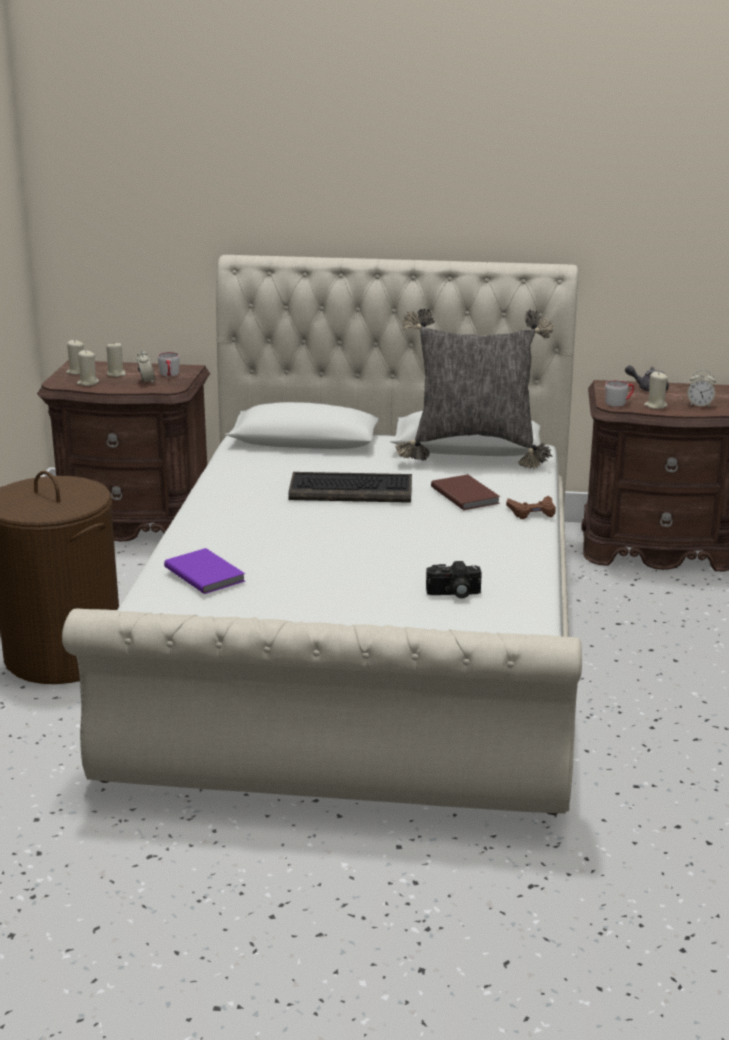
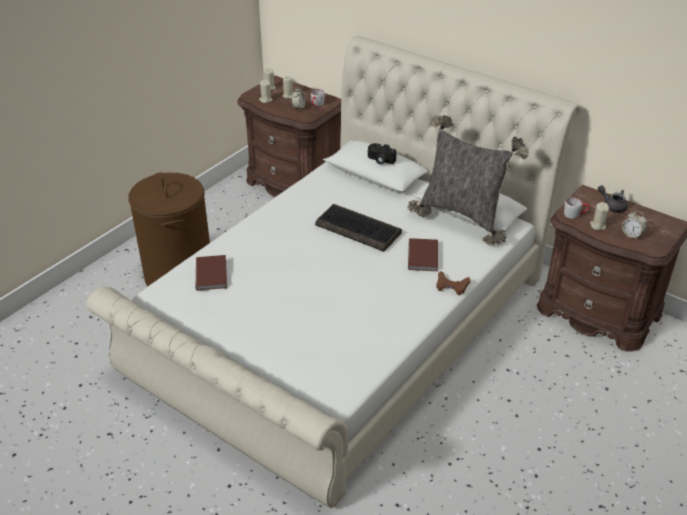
camera: 30 degrees right, 15 degrees up
(205, 573) = (212, 273): purple book -> brown book
(453, 593) = (332, 341): camera -> camera (380, 160)

